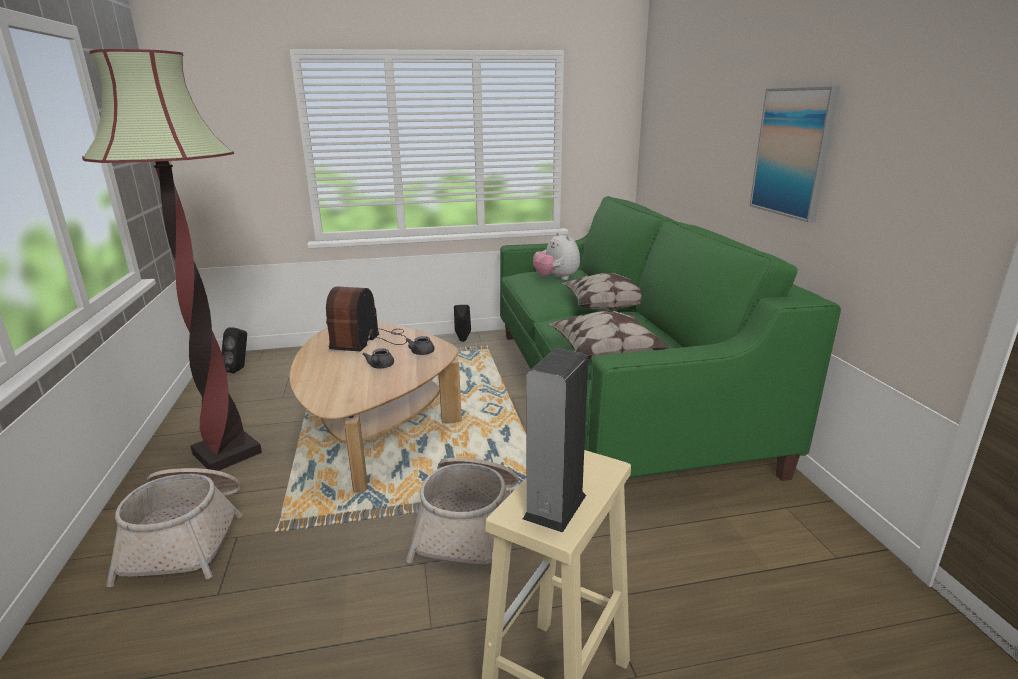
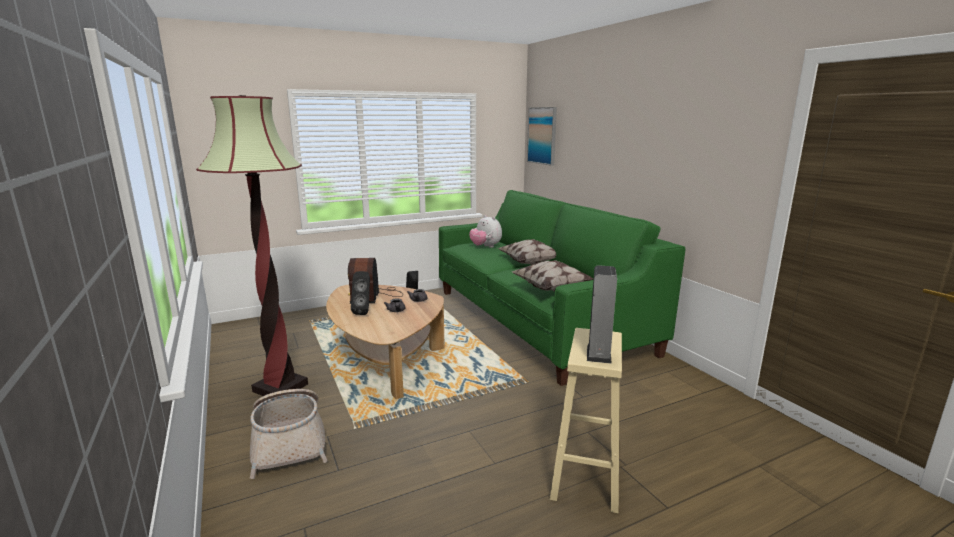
camera: 15 degrees left, 5 degrees down
(239, 369) = (247, 332): black speaker -> black speaker (364, 312)
(470, 526) = (486, 407): basket -> none
(793, 152) = (644, 160): picture -> picture (542, 135)

